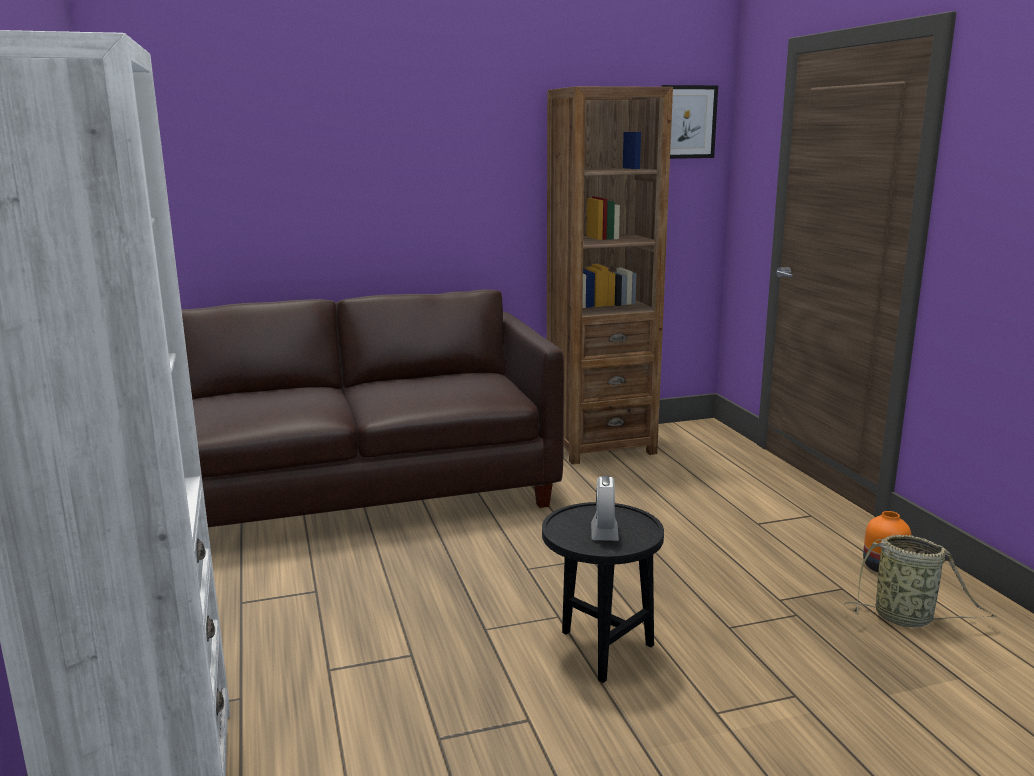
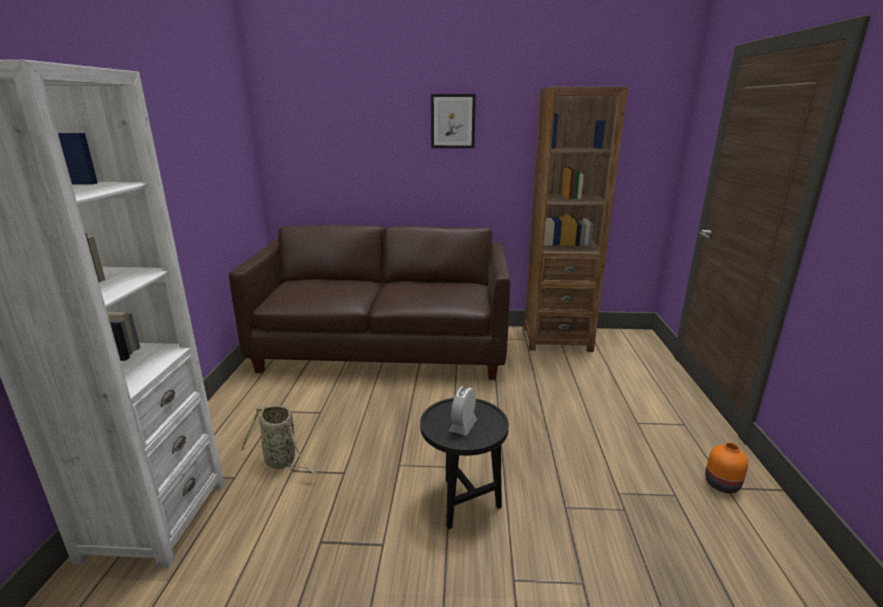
camera: 20 degrees right, 5 degrees up
(687, 122) = (651, 113): picture -> picture (453, 121)
(907, 618) = (717, 538): basket -> basket (282, 461)

